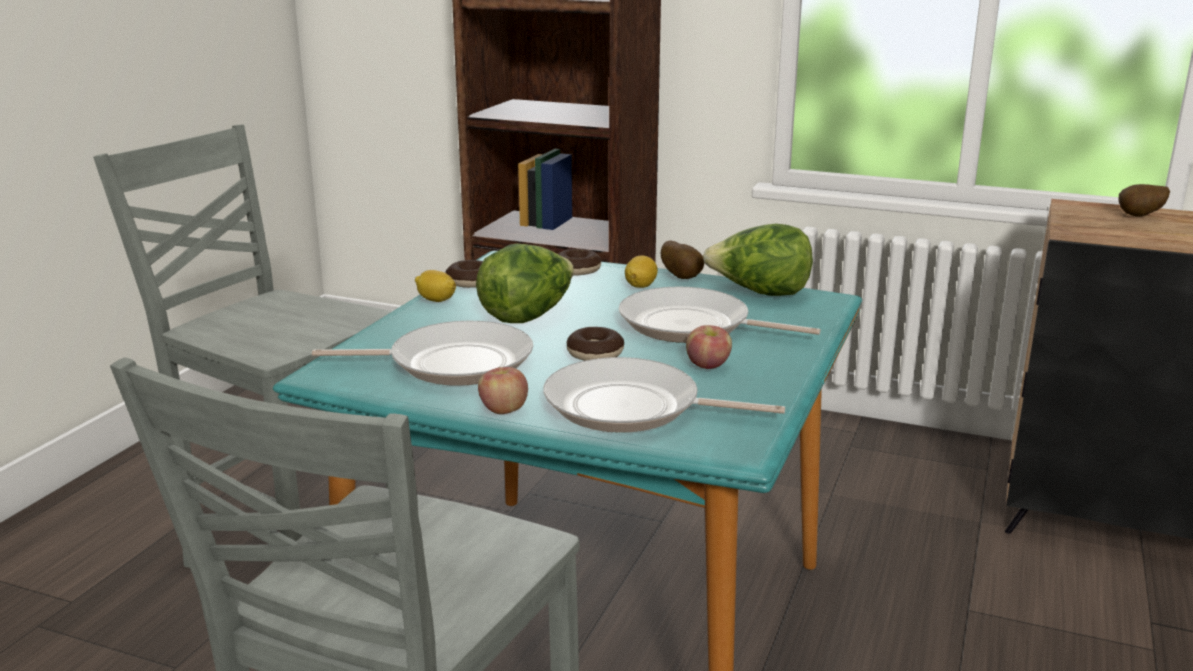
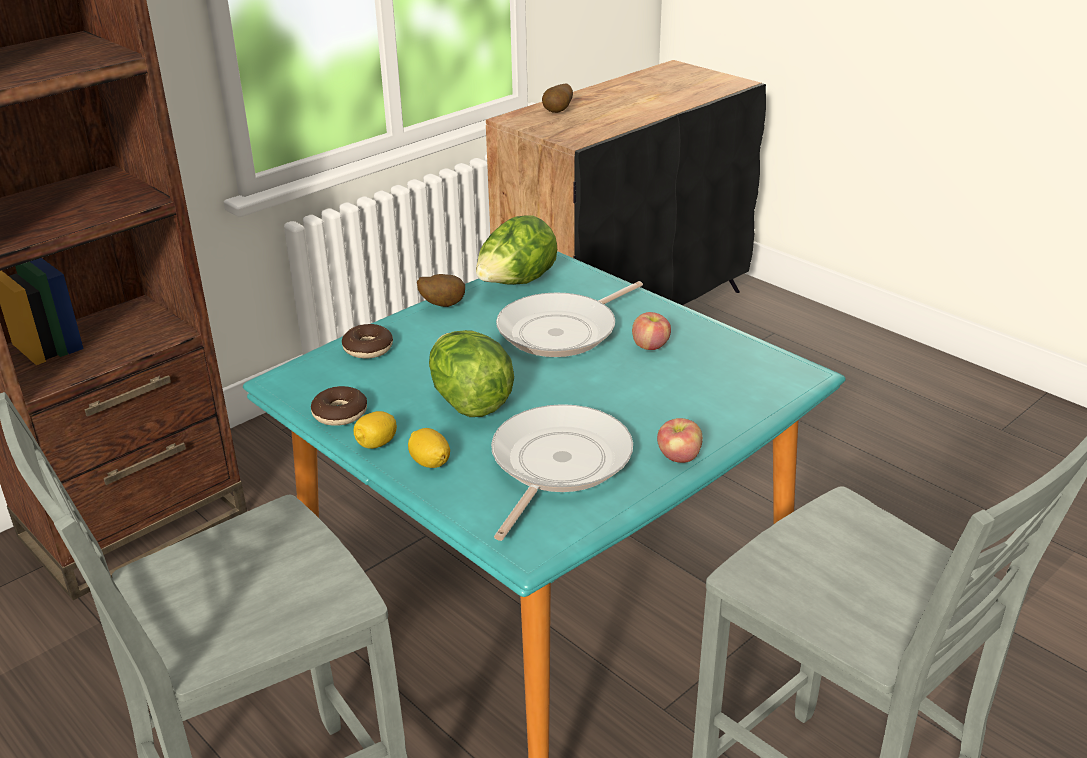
camera: 65 degrees left, 10 degrees up
(595, 354) = (589, 388): donut -> none
(631, 408) = (710, 398): frying pan -> none
(640, 286) = (445, 329): lemon -> lemon (430, 463)

